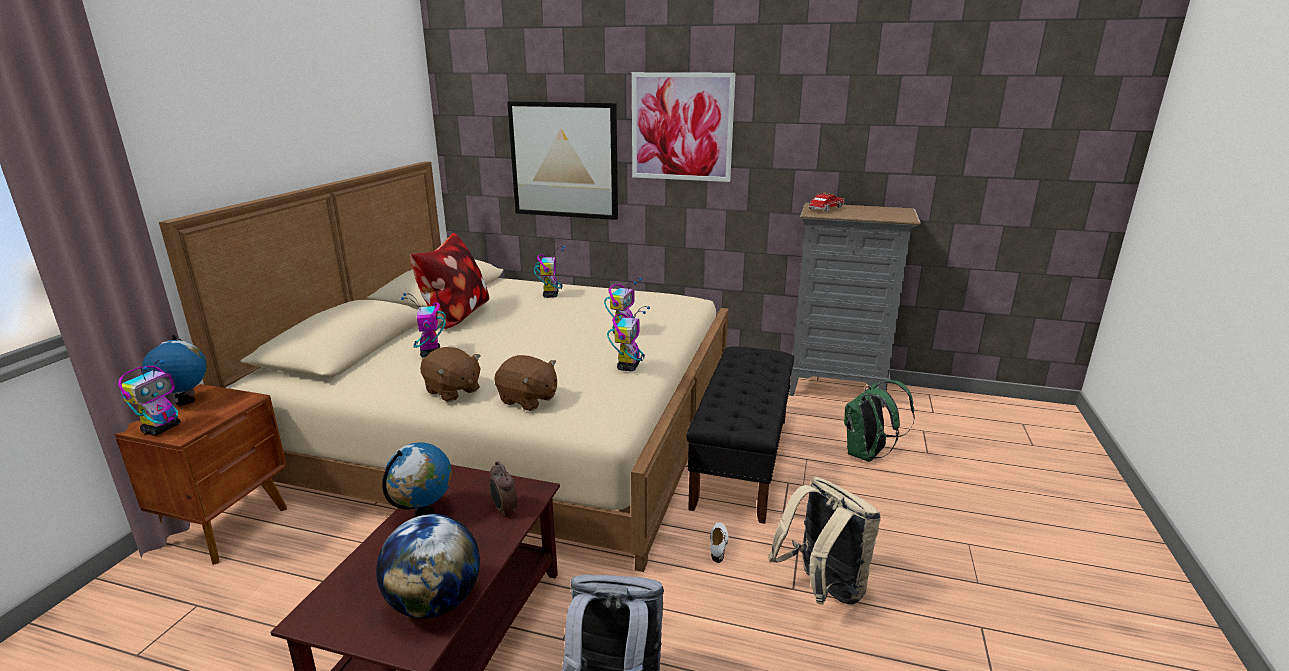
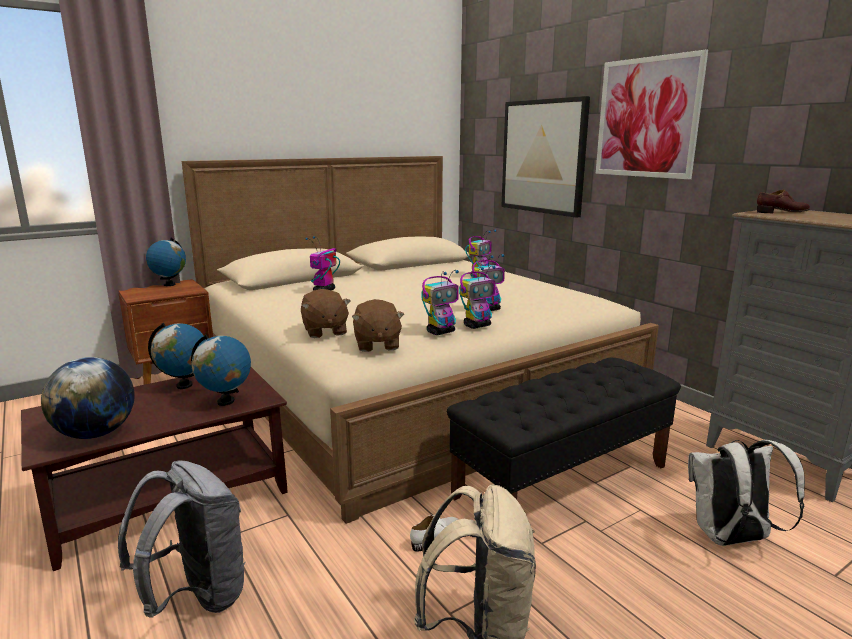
camera: 40 degrees right, 5 degrees down
(162, 428) = (136, 293): toy robot -> toy robot (477, 326)
(452, 391) = (292, 313): brown plush toy -> brown plush toy (376, 344)
(455, 316) = (384, 275): pillow -> none
(504, 509) = (225, 401): alarm clock -> globe
(825, 210) = (782, 212): toy truck -> brown shoe
(867, 455) = (730, 539): green backpack -> white backpack

